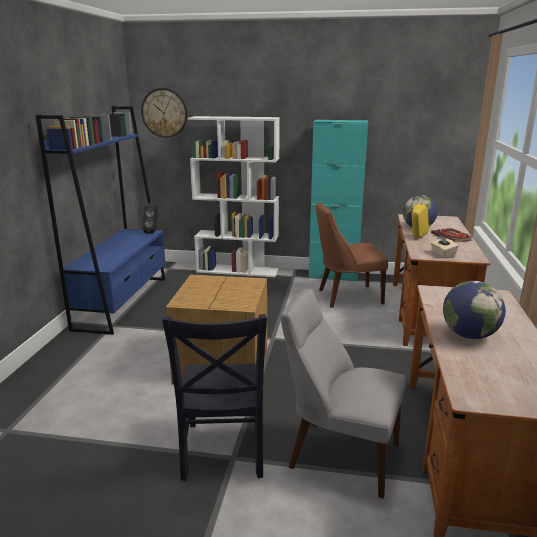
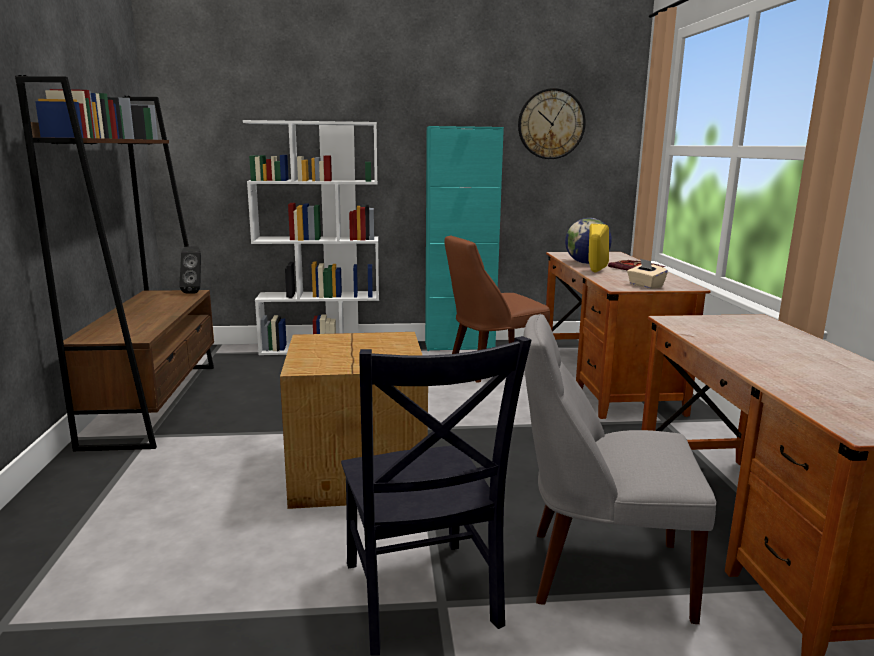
camera: 15 degrees left, 5 degrees down
(123, 302) = (155, 402): blue bookcase -> brown bookcase
(164, 113) = (200, 117): wall clock -> wall clock (551, 124)
(469, 335) = (774, 361): globe -> none

